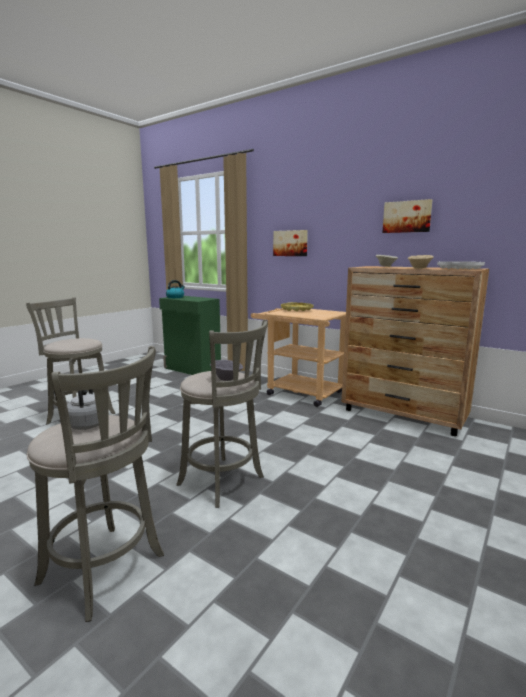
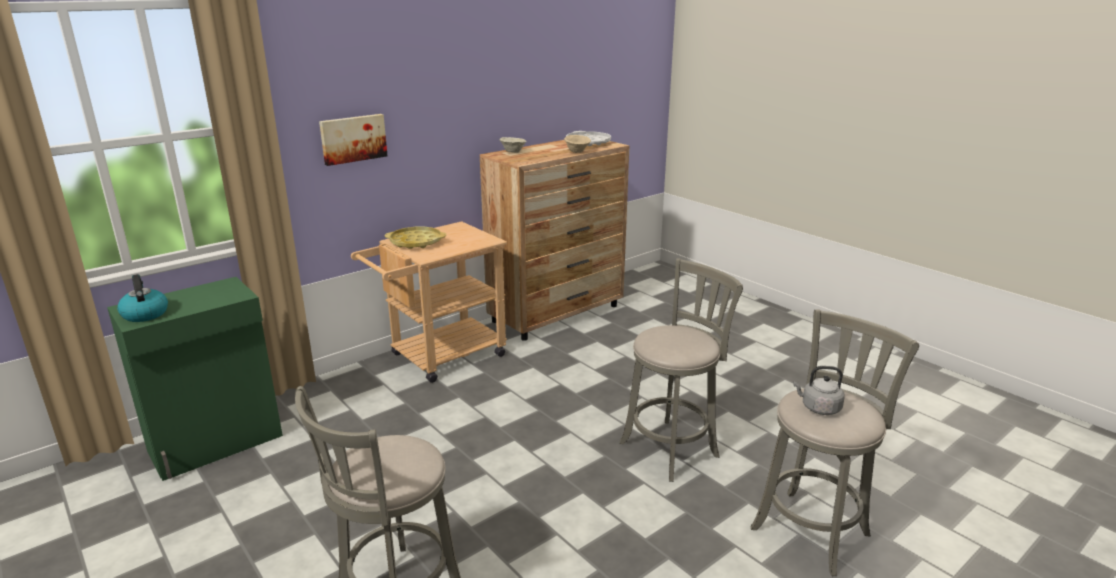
camera: 75 degrees left, 10 degrees up
(226, 379) = (686, 335): grey bowl -> none
(407, 217) = (509, 86): picture -> none

